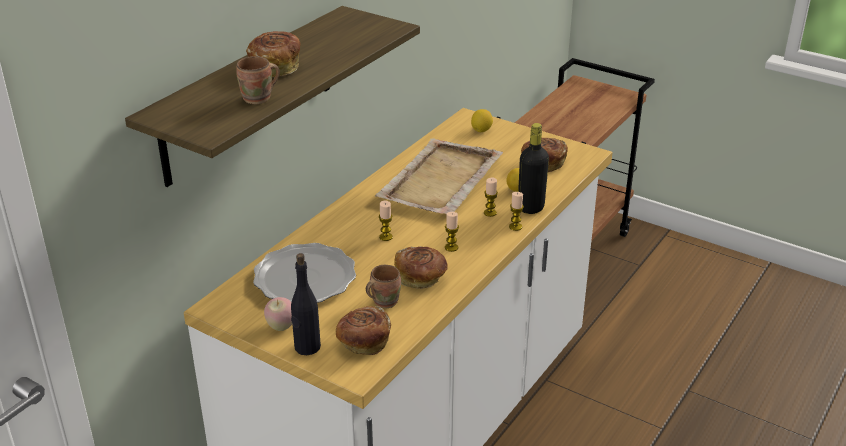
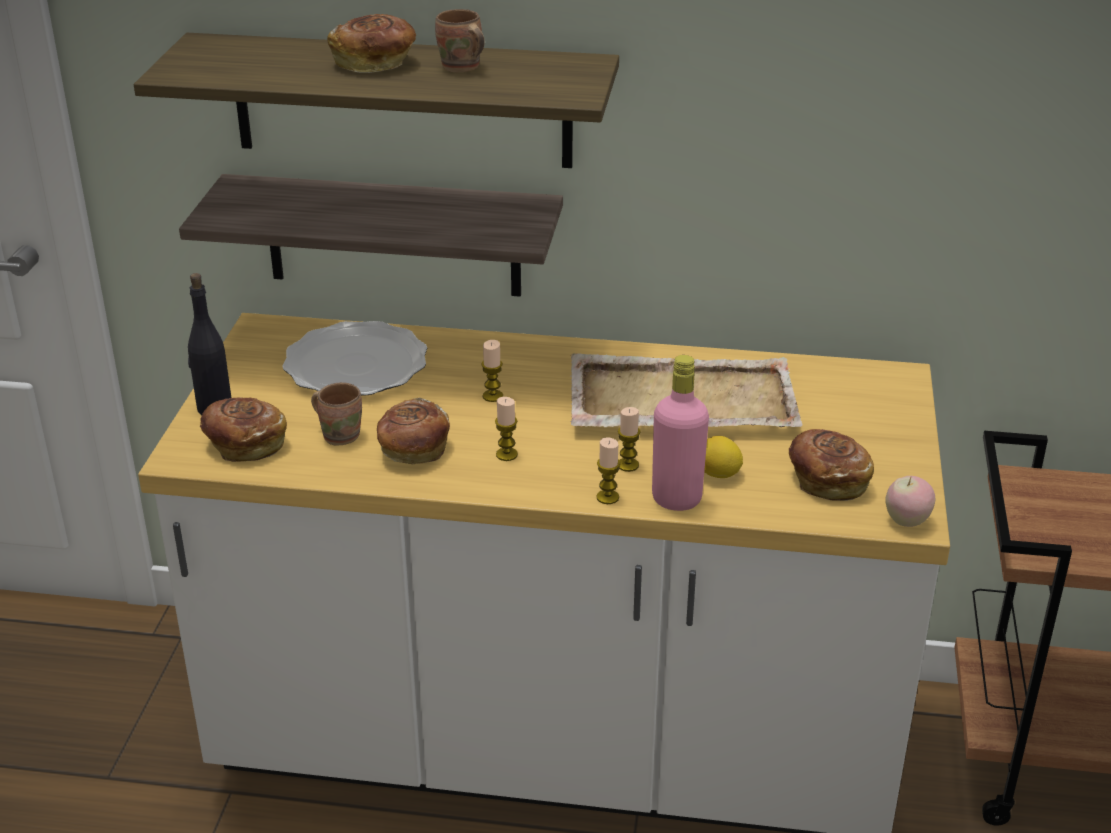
camera: 65 degrees right, 0 degrees up
(250, 193) = (393, 235): none -> shelf
(259, 99) = (276, 75): brown mug -> brown mug (460, 68)
(281, 326) = (246, 379): apple -> apple (907, 521)
(481, 130) = (872, 397): lemon -> none
(531, 207) = (676, 499): black bottle -> pink bottle

